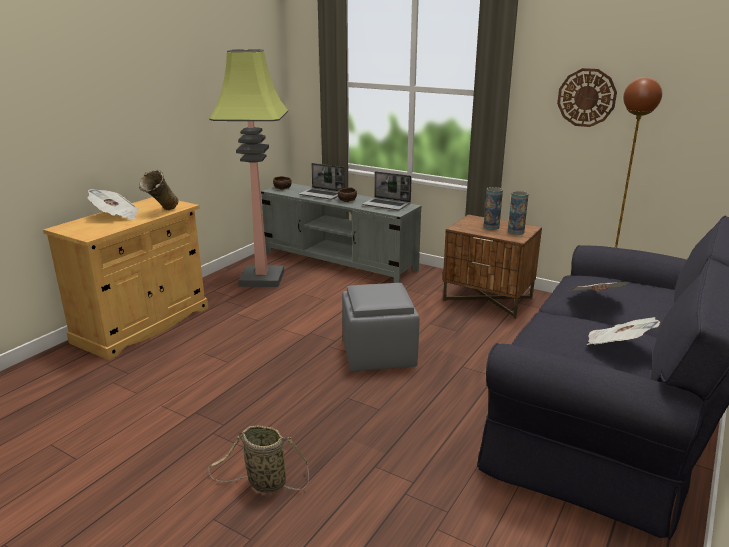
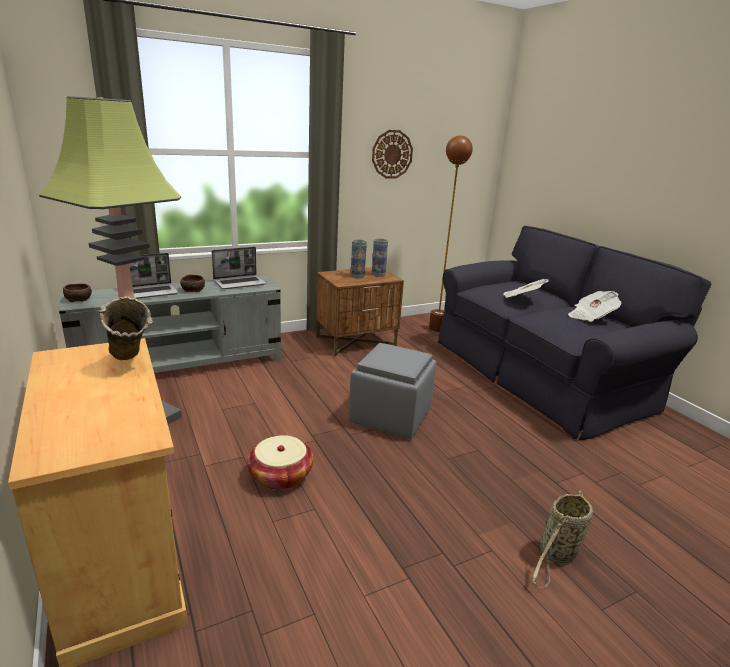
camera: 60 degrees left, 0 degrees up
(116, 216) = (78, 399): newspaper -> none
(250, 339) = (280, 476): none -> basket

